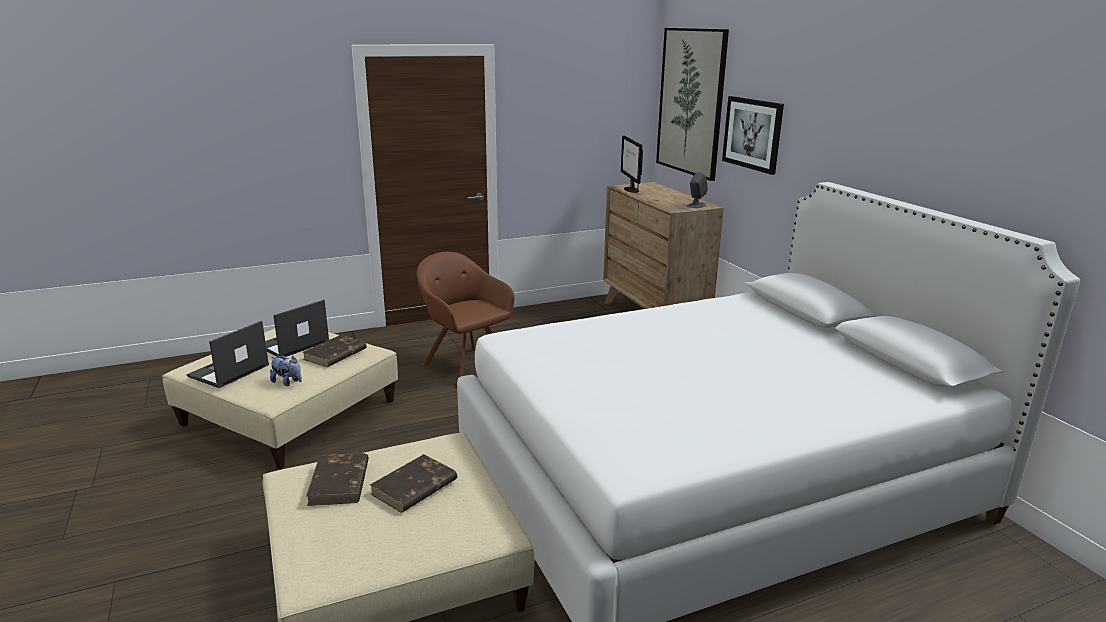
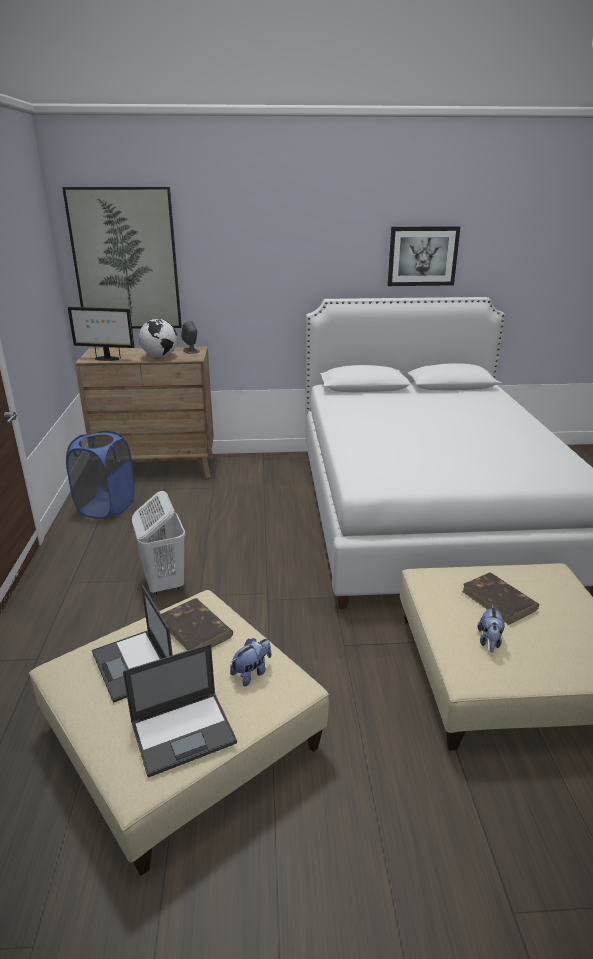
camera: 70 degrees left, 5 degrees up
(228, 371) = (184, 732): laptop -> laptop turned 75 degrees counterclockwise
(339, 483) = (489, 641): brown book -> plush toy
(464, 365) = (164, 583): brown armchair -> white laundry basket
(563, 316) = (106, 507): none -> blue laundry basket
(661, 200) = (160, 356): none -> globe
(752, 134) = (224, 277): picture -> picture (422, 256)

